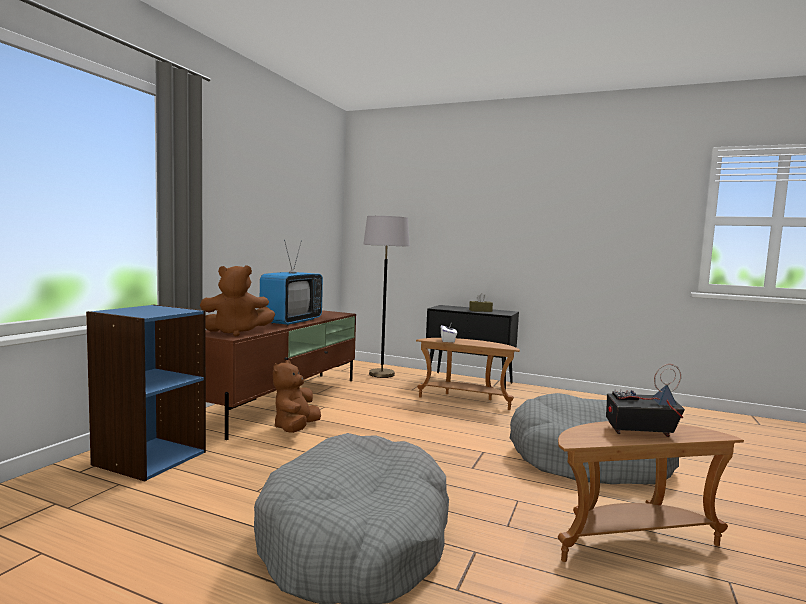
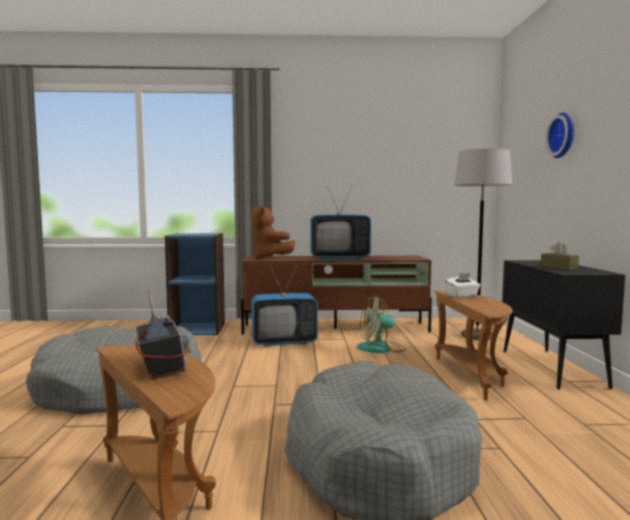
camera: 65 degrees right, 0 degrees up
(295, 428) = (284, 342): brown plush toy -> television
(373, 403) = (381, 349): none -> fan
(446, 214) = (563, 135): none -> wall clock

